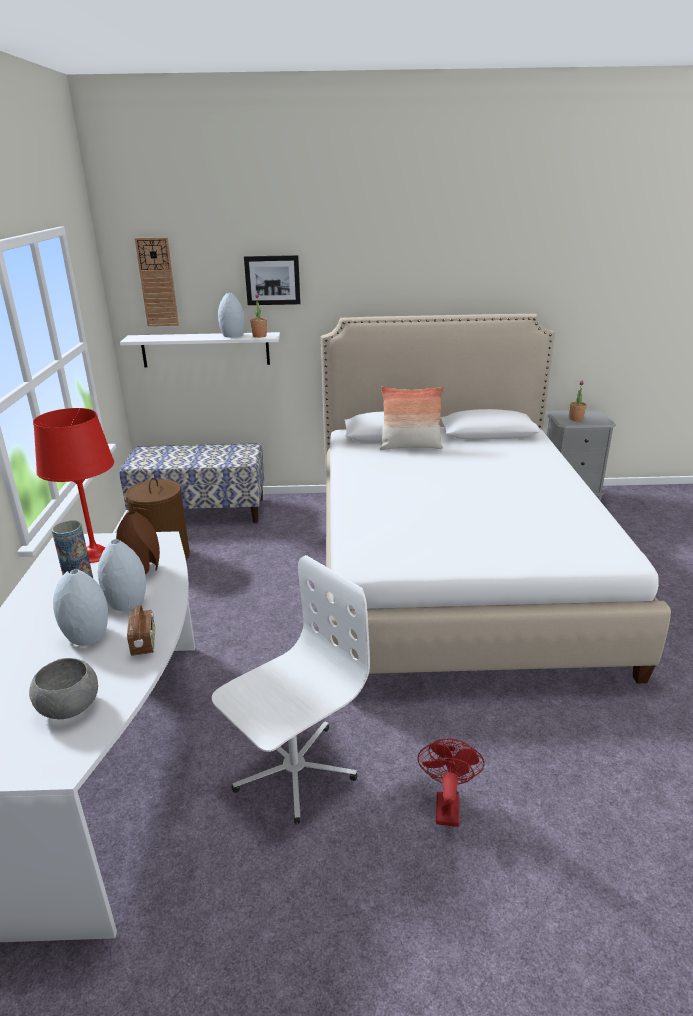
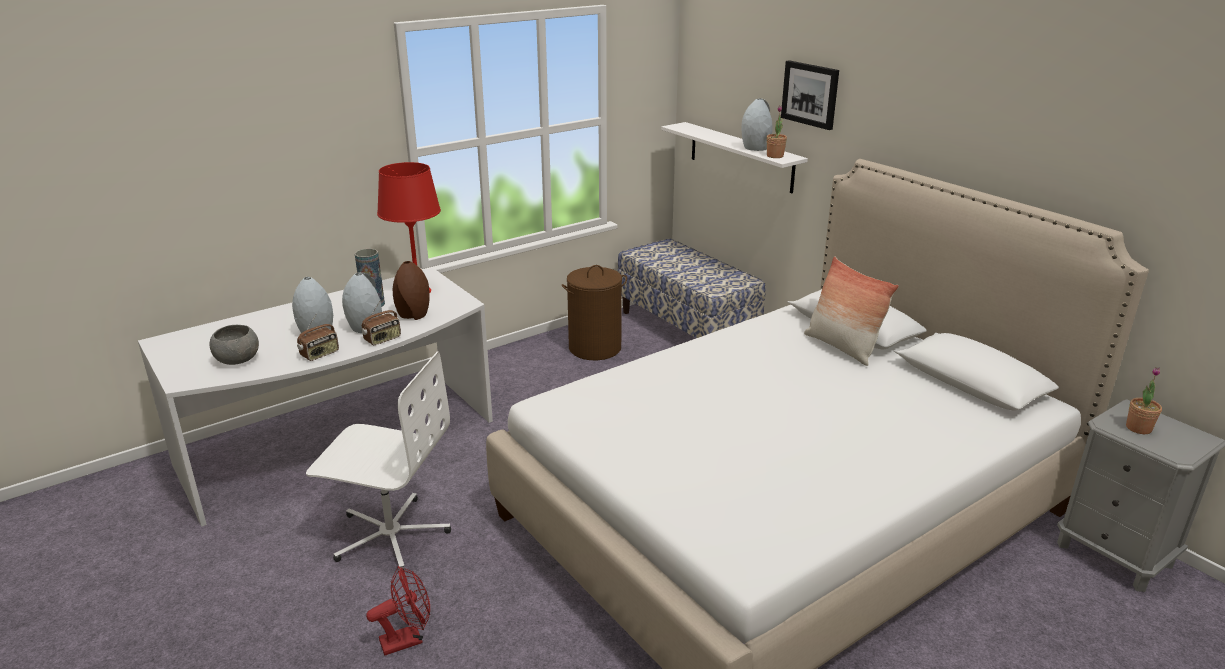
camera: 55 degrees right, 0 degrees up
(157, 282) = (715, 73): wall clock -> none
(168, 598) = (383, 339): none -> radio

